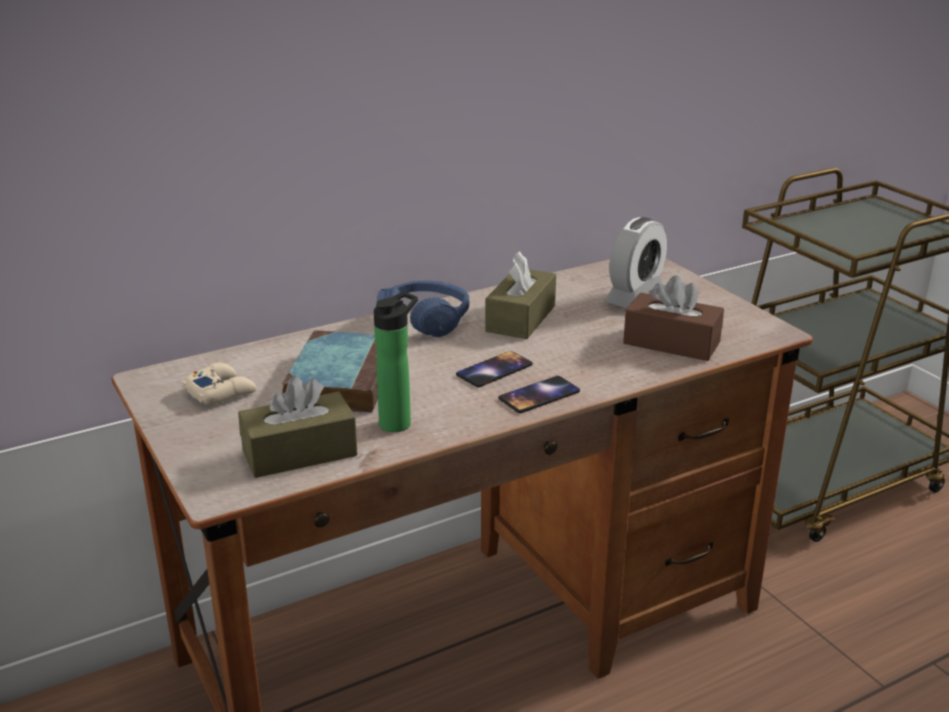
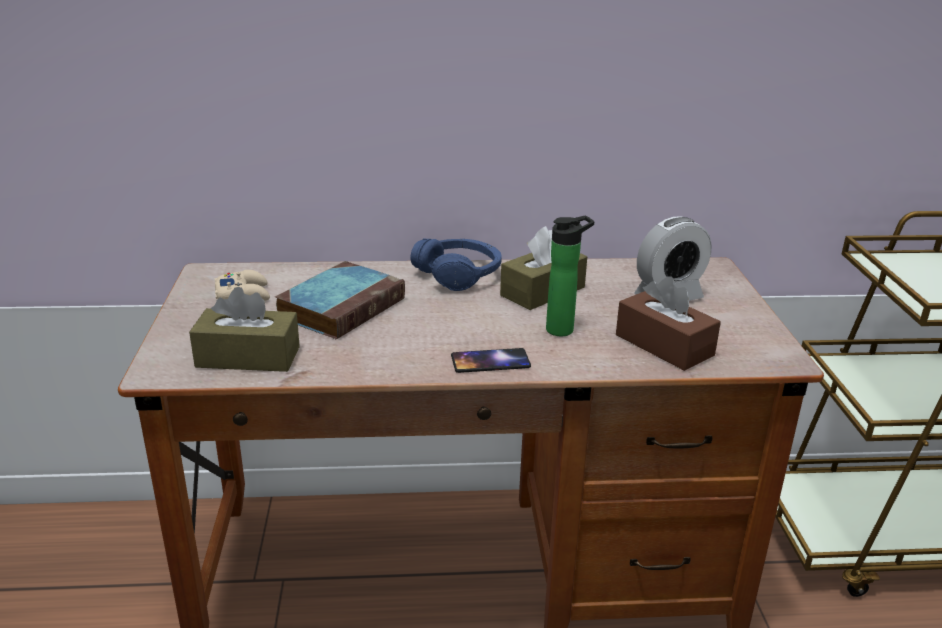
camera: 25 degrees right, 0 degrees up
(398, 422) = (349, 353): bottle -> bottle (563, 329)
(494, 370) = (474, 329): phone -> none

